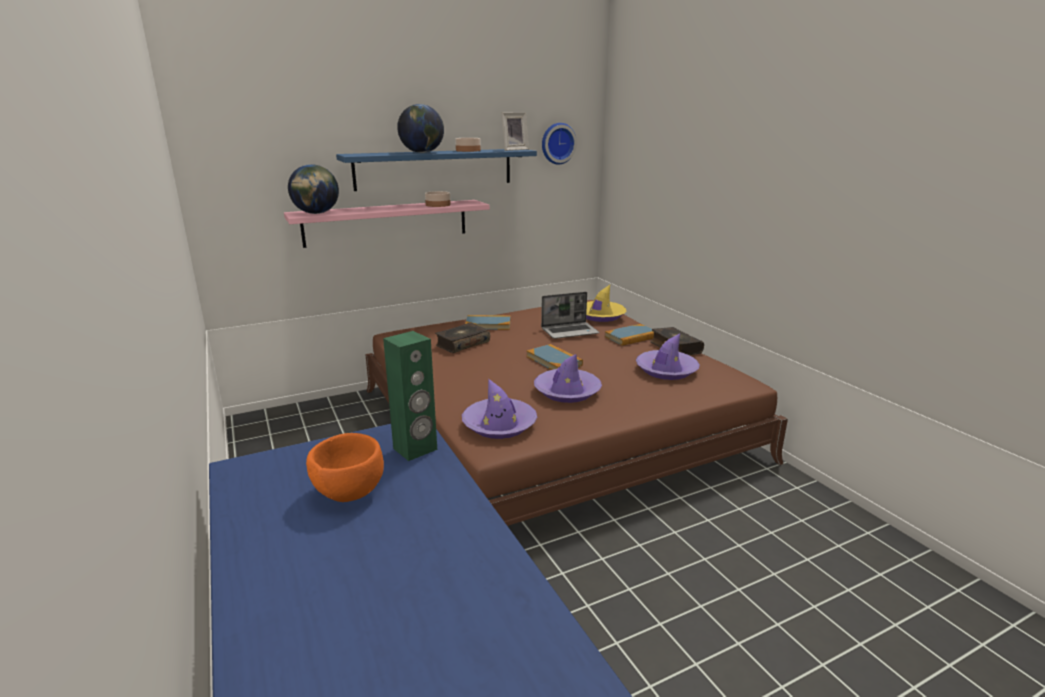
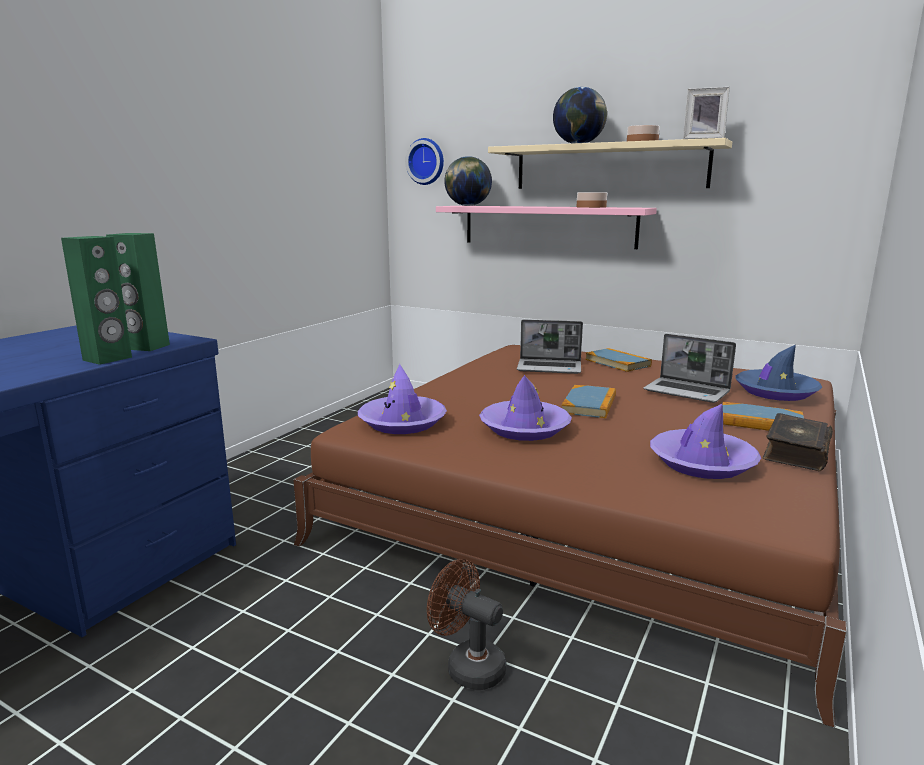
camera: 55 degrees right, 5 degrees down
(348, 492) = (63, 347): orange bowl -> none
(434, 169) = (609, 167): blue shelf -> beige shelf
(443, 472) = (108, 359): none -> green speaker
(462, 344) = (550, 368): book -> laptop
(557, 143) = (800, 133): wall clock -> wall clock (426, 161)
(600, 316) = (775, 392): yellow hat -> blue hat
(680, 542) = (467, 666): none -> brown fan

